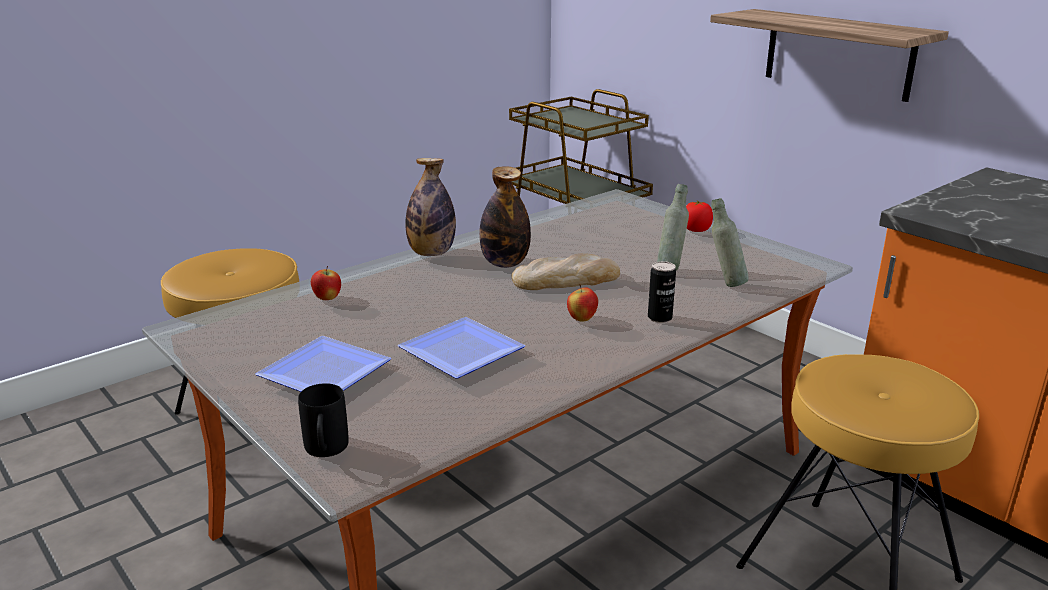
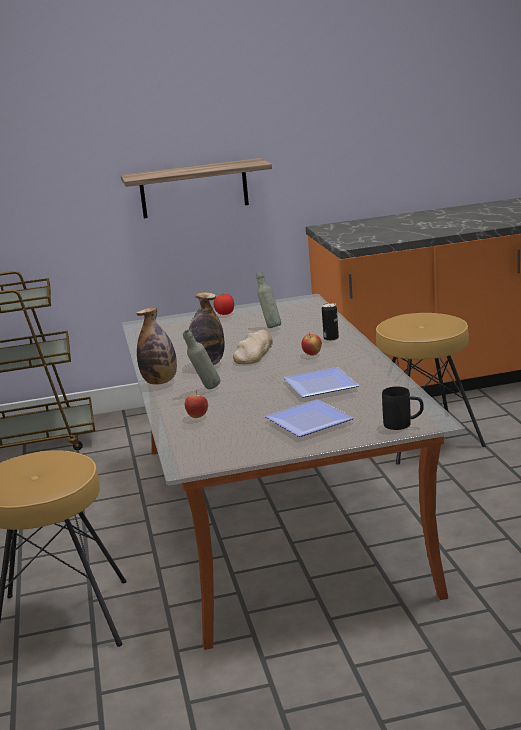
camera: 60 degrees left, 5 degrees down
(725, 284) = (307, 319): grey bottle -> grey bottle (205, 389)

